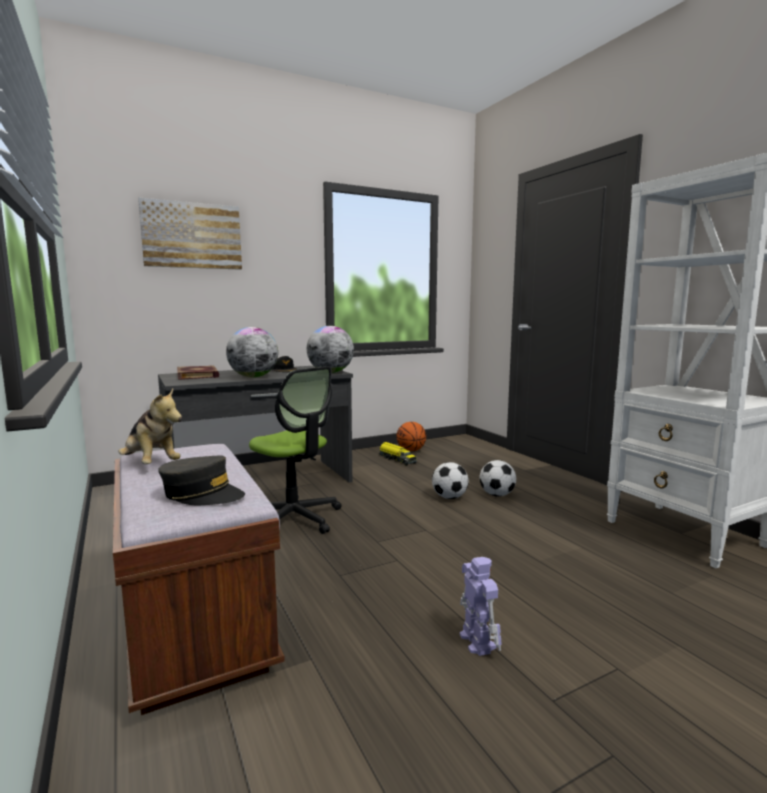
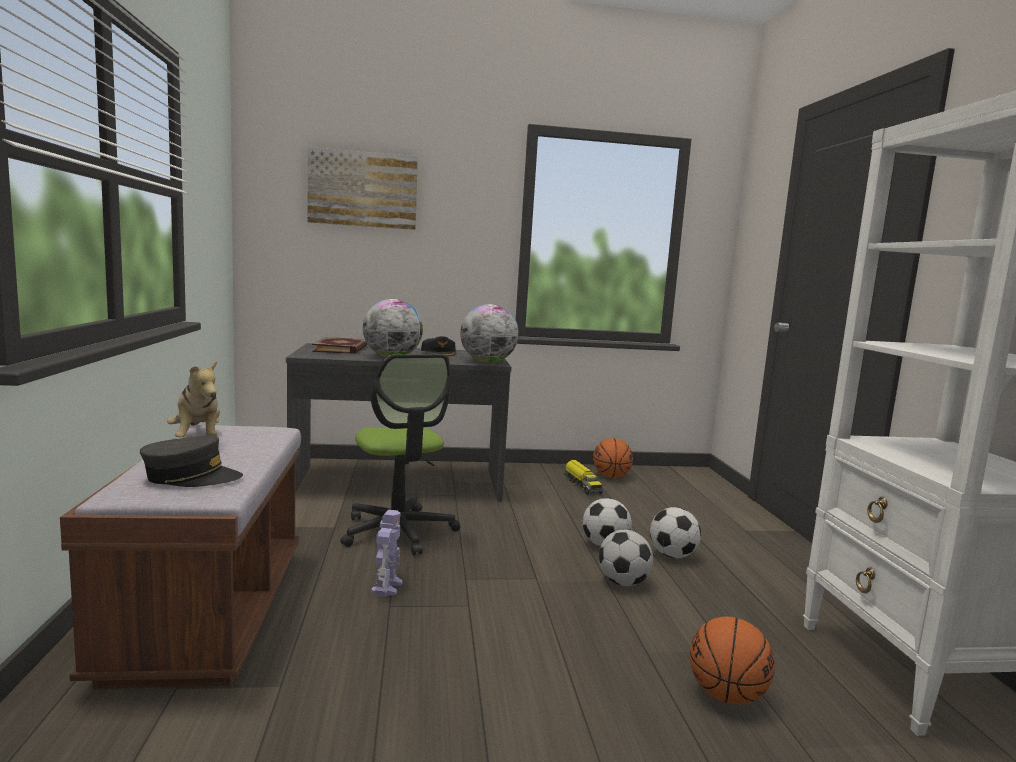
camera: 20 degrees right, 0 degrees up
(202, 494) = (191, 477): grey cap -> grey cap turned 45 degrees counterclockwise
(477, 640) = (472, 723): toy robot -> toy robot (387, 586)
(484, 519) = (623, 582): none -> football
(606, 574) = (726, 695): none -> basketball

